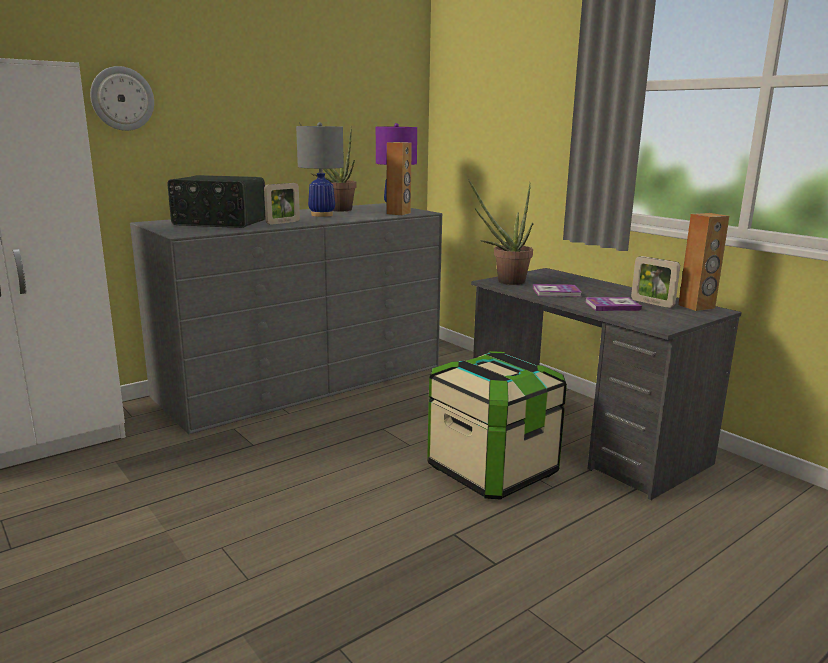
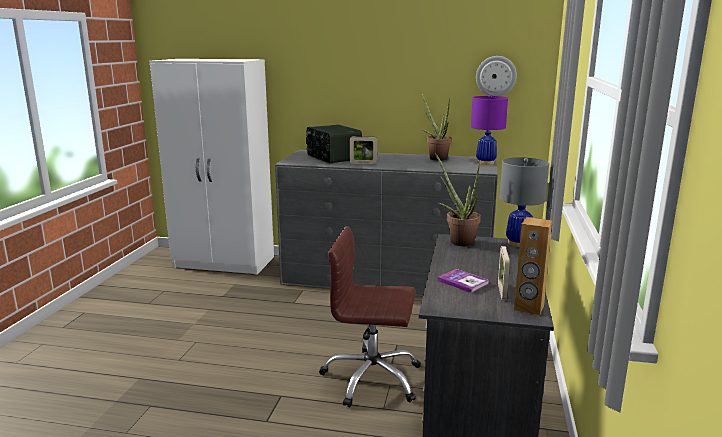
camera: 50 degrees right, 0 degrees up
(122, 98) = (301, 75): wall clock -> wall clock (496, 76)
(322, 215) = (408, 161): grey table lamp -> grey table lamp (518, 243)
(399, 213) = (462, 169): brown speaker -> none
(491, 470) = (372, 378): storage box -> brown office chair
(556, 292) = (463, 259): book -> none

